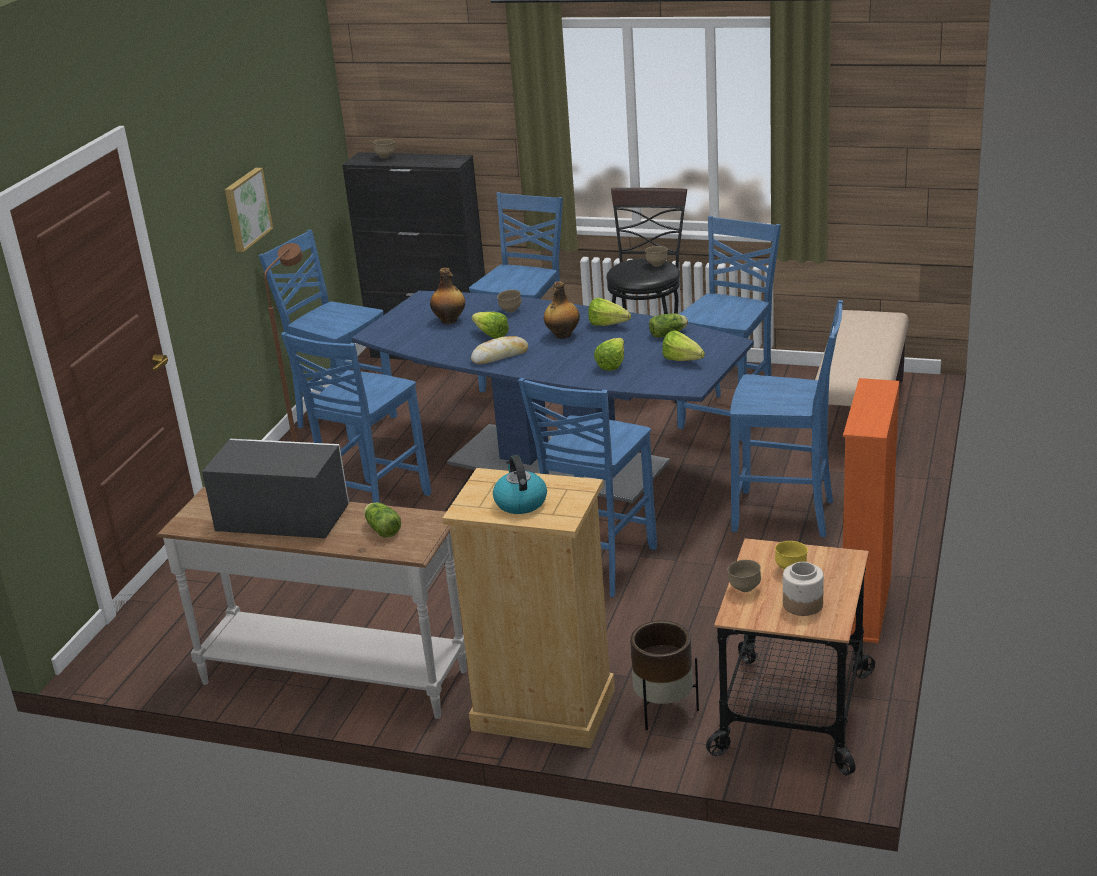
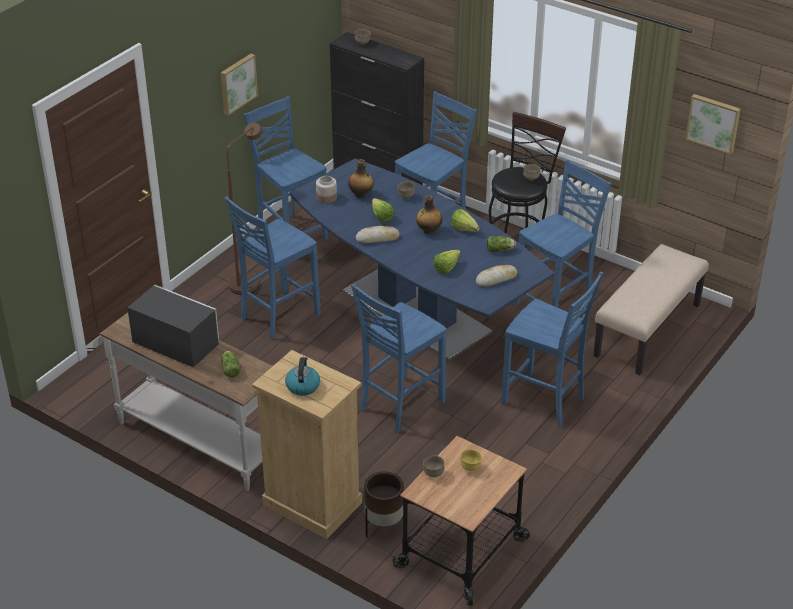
camera: 15 degrees right, 10 degrees up
(685, 361) = (496, 279): lettuce -> bread
(803, 604) = (461, 496): jar -> jar (327, 198)
(866, 607) = (554, 489): orange bookcase -> none
(886, 122) = (713, 122): none -> picture

